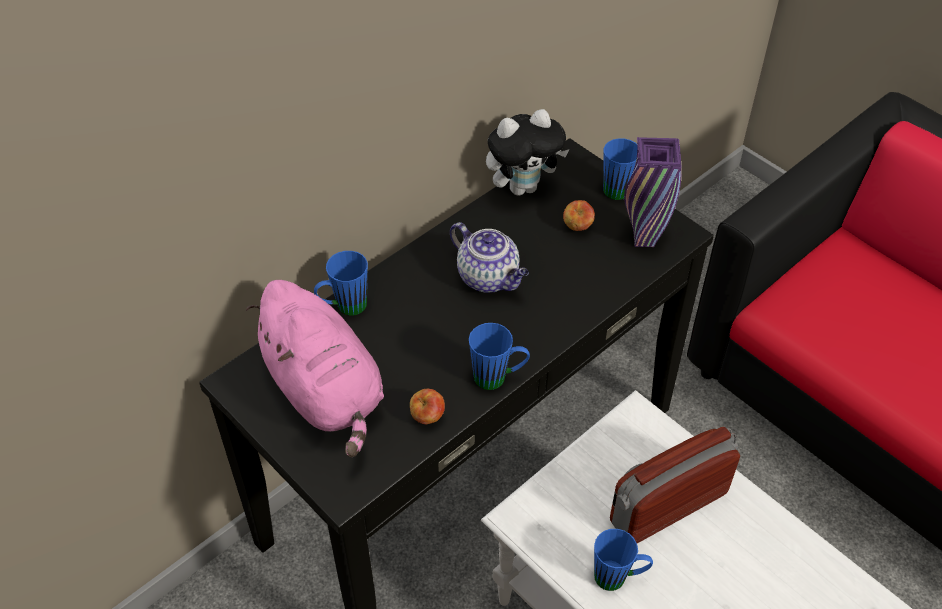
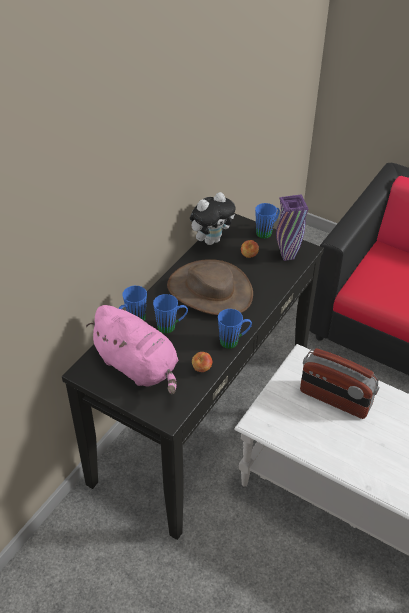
camera: 15 degrees left, 5 degrees down
(489, 278) = (210, 290): teapot -> brown hat
(618, 578) = (320, 442): blue mug -> blue mug (171, 327)
(667, 506) = (334, 400): radio -> radio turned 105 degrees counterclockwise

